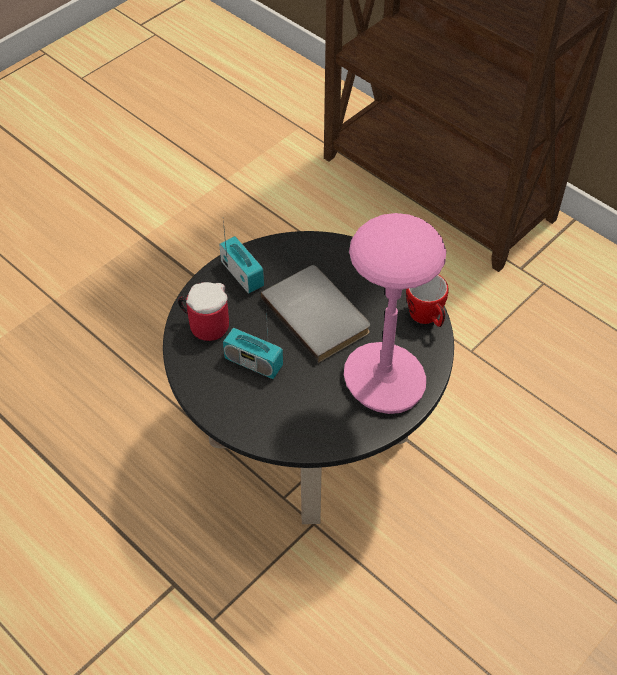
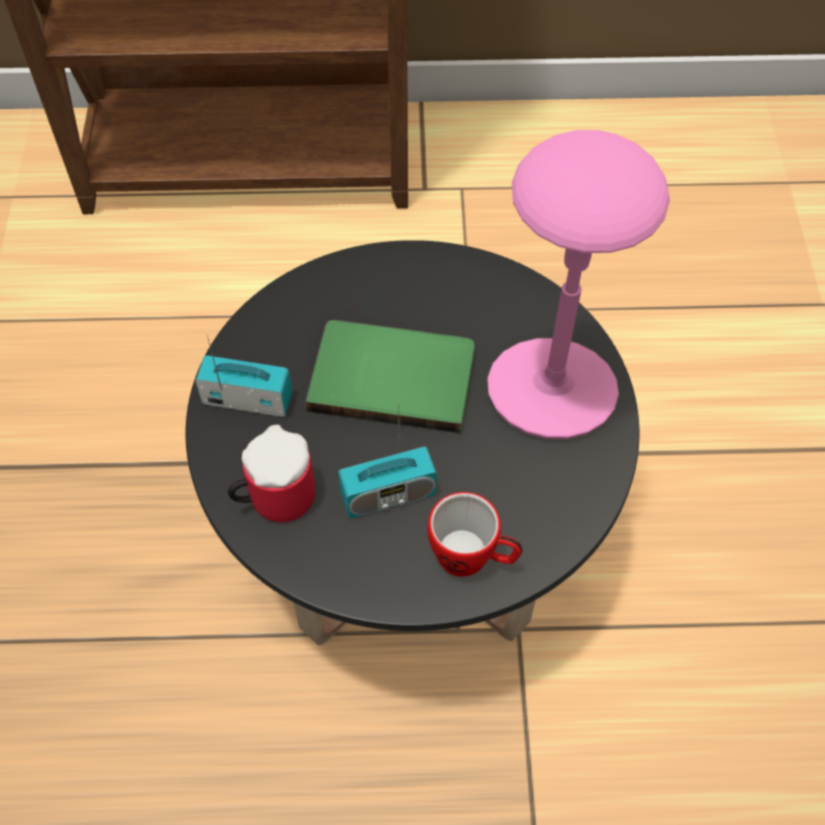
camera: 45 degrees left, 5 degrees up
(318, 314) = (393, 375): grey book -> green book
(427, 317) = (511, 286): mug -> mug (473, 558)

